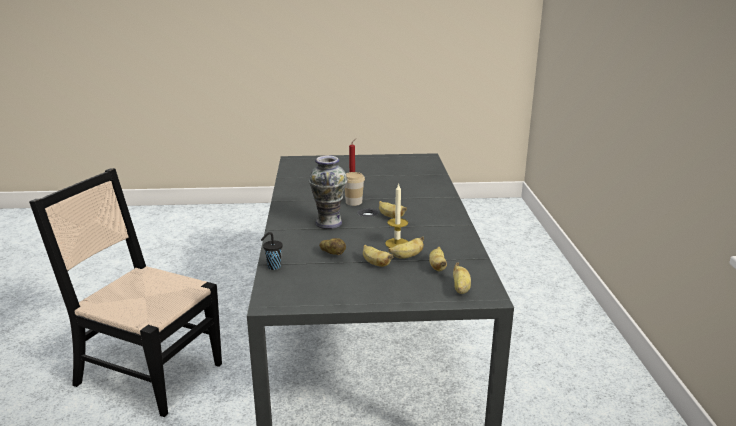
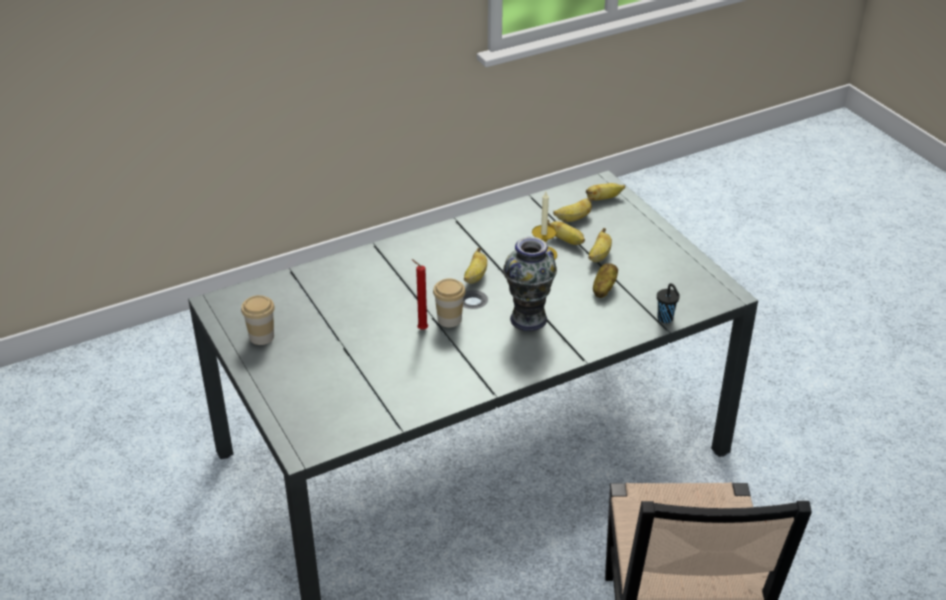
camera: 115 degrees left, 15 degrees up
(387, 162) = (261, 337): none -> cup

